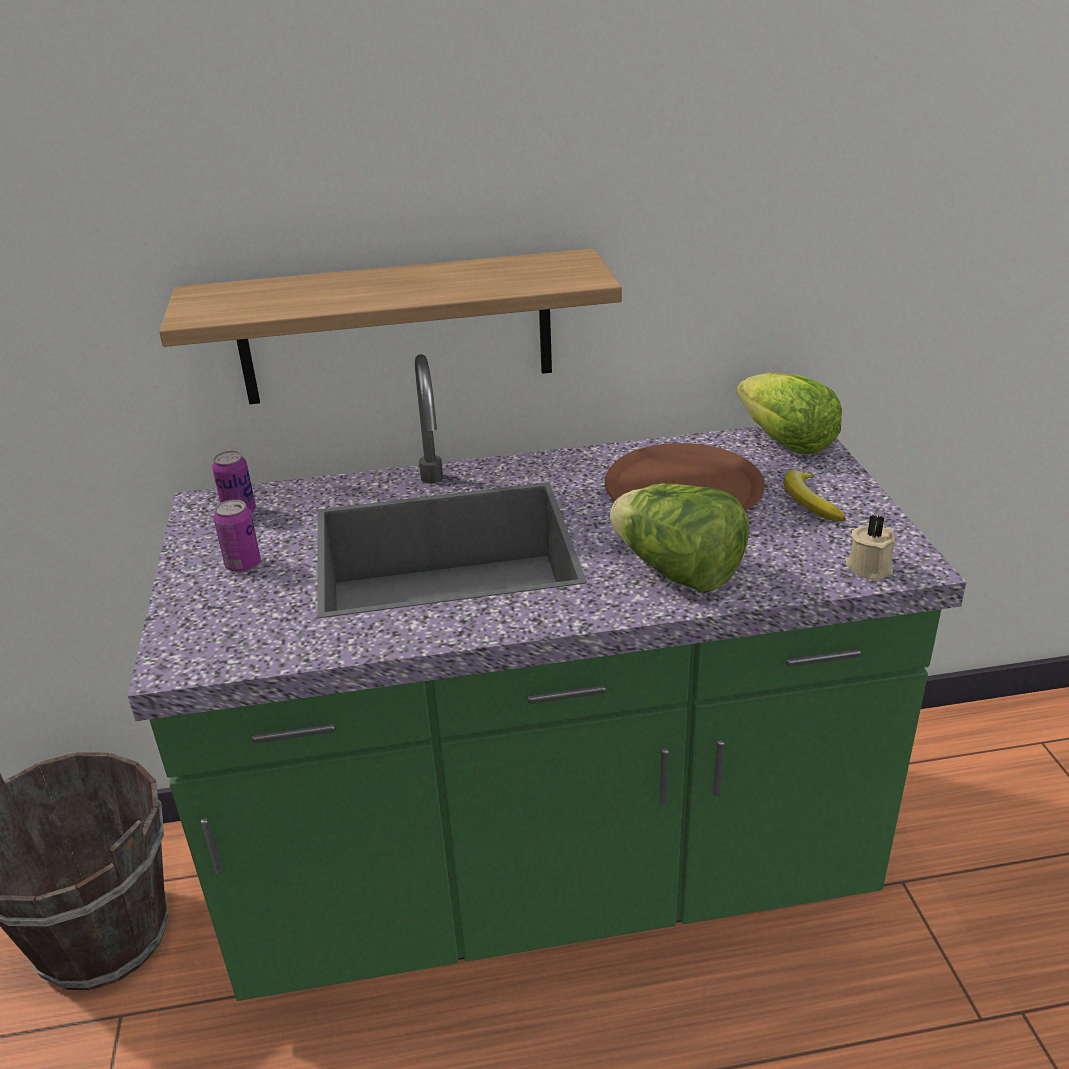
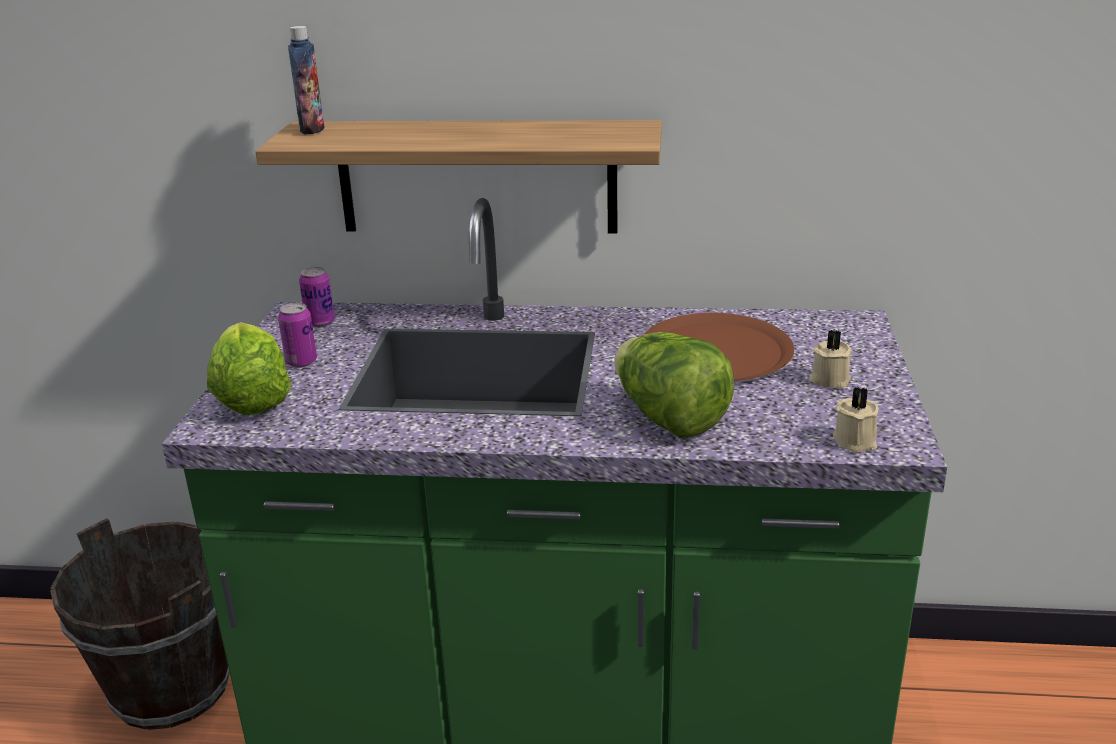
camera: 15 degrees right, 5 degrees down
(209, 296) = (312, 129): none -> bottle
(786, 443) = (837, 326): lettuce -> lettuce (252, 400)
(809, 502) = (829, 379): banana -> beige candle

